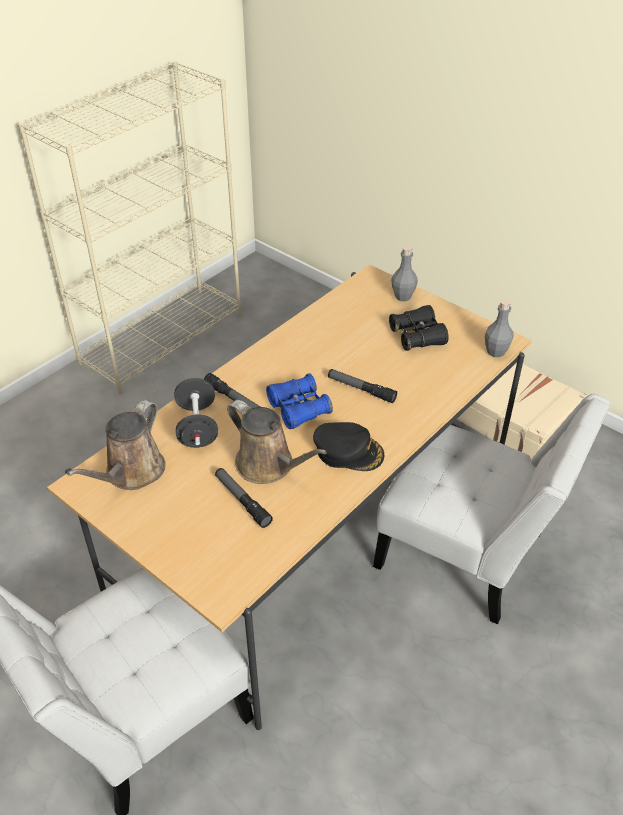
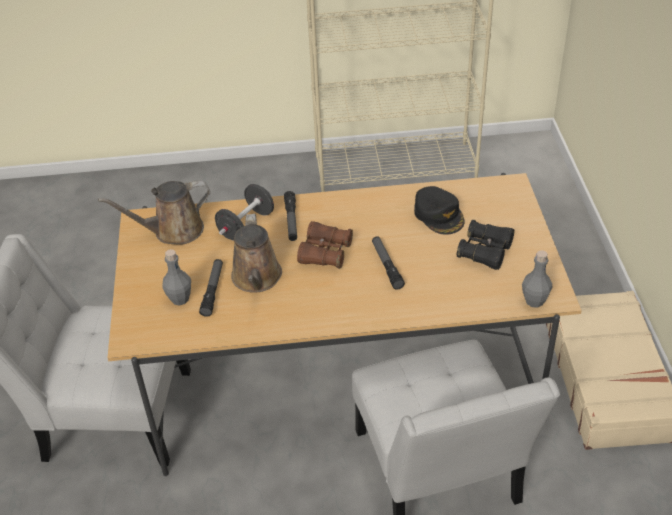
camera: 45 degrees right, 0 degrees up
(298, 409) = (325, 253): blue binoculars -> brown binoculars
(348, 451) = (319, 303): black cap -> black cap (439, 215)
(403, 296) = (517, 214): grey bottle -> grey bottle (180, 299)

